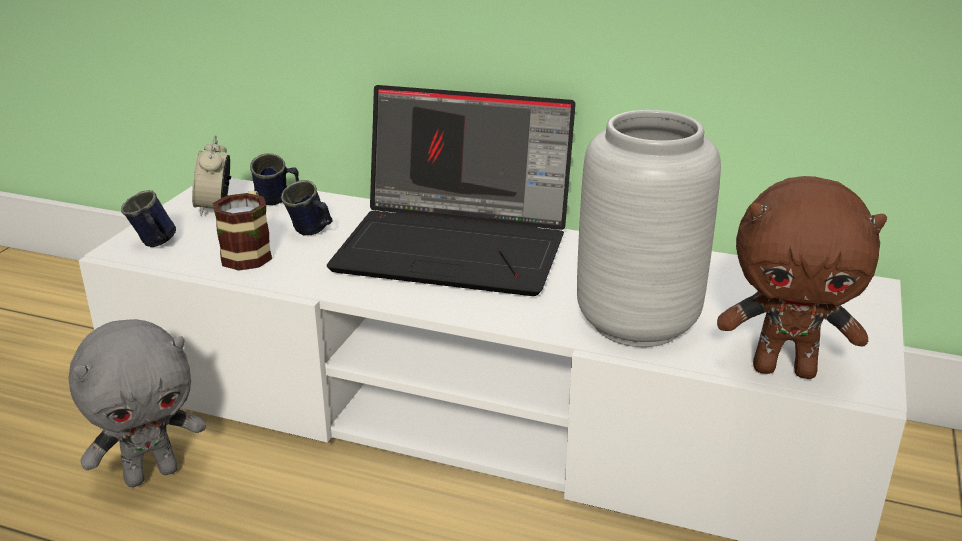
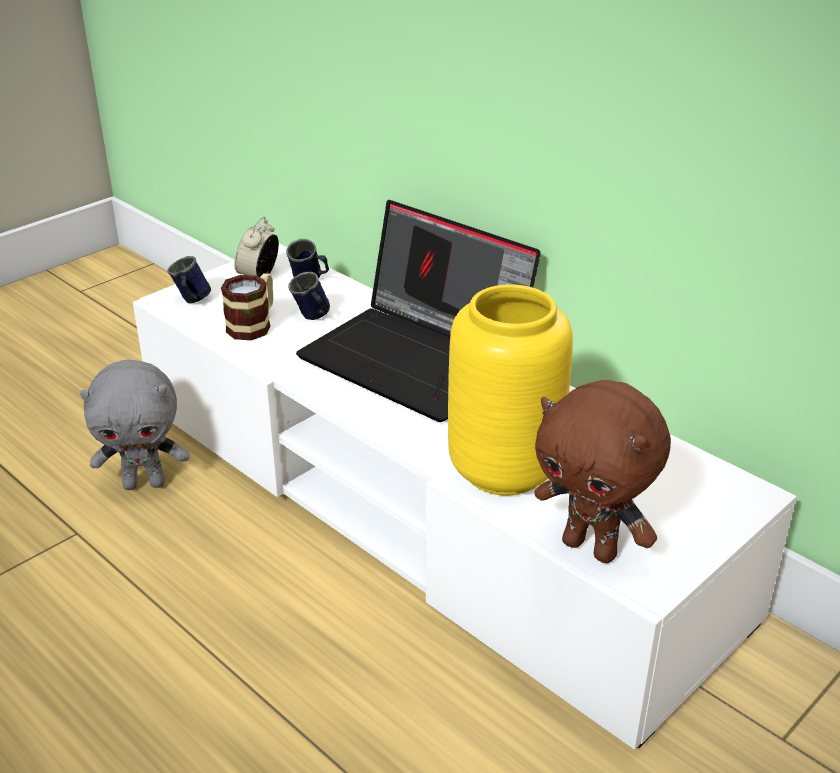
camera: 25 degrees right, 5 degrees up
(637, 322) = (505, 469): grey vase -> yellow vase

